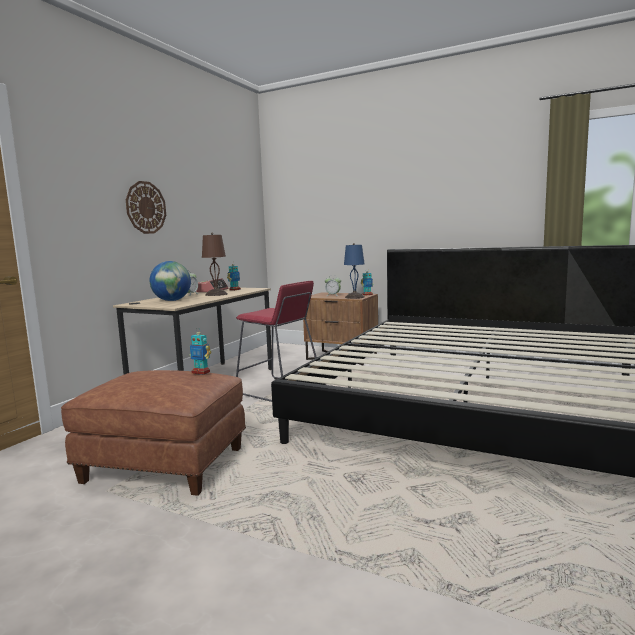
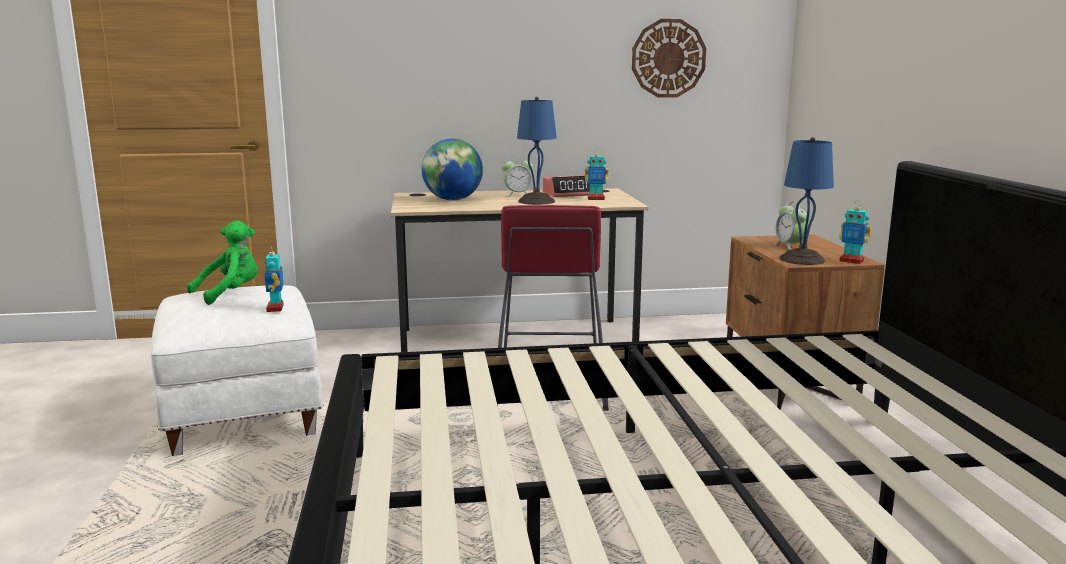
camera: 55 degrees right, 5 degrees up
(138, 379) = (230, 294): none -> green plush toy
(146, 207) = (475, 51): wall clock -> wall clock (668, 58)
(166, 464) = (244, 412): brown ottoman -> white ottoman
(217, 294) = (537, 201): brown table lamp -> blue table lamp

